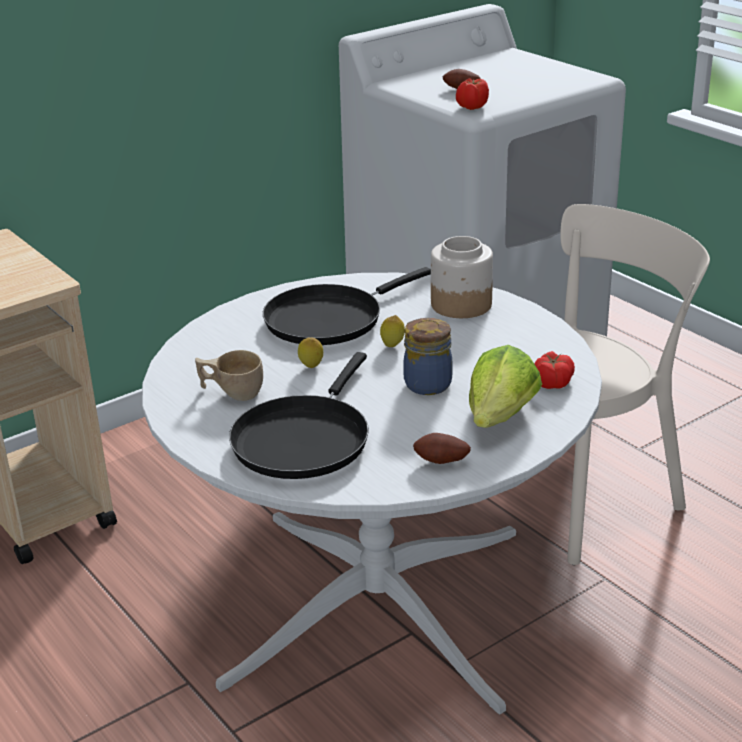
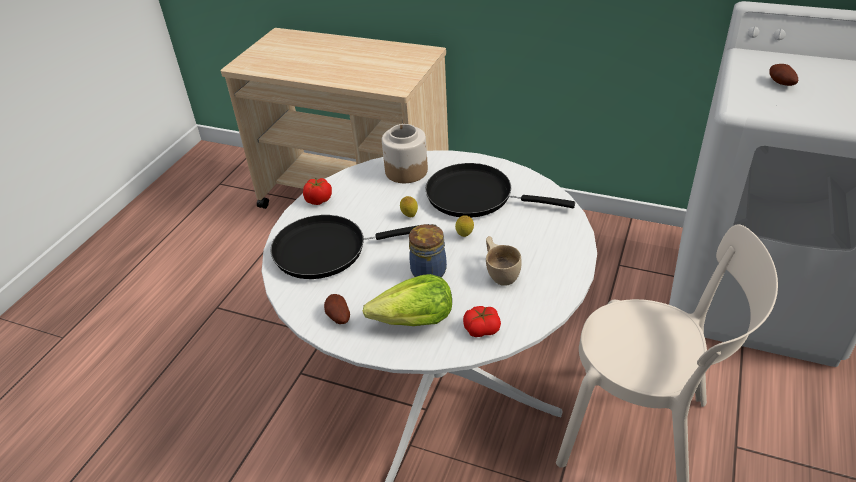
camera: 60 degrees right, 10 degrees up
(231, 392) = (358, 201): beige cup -> beige cup (500, 272)
(460, 304) = (551, 240): jar -> jar (406, 171)
(472, 107) = (750, 102): tomato -> tomato (319, 200)

